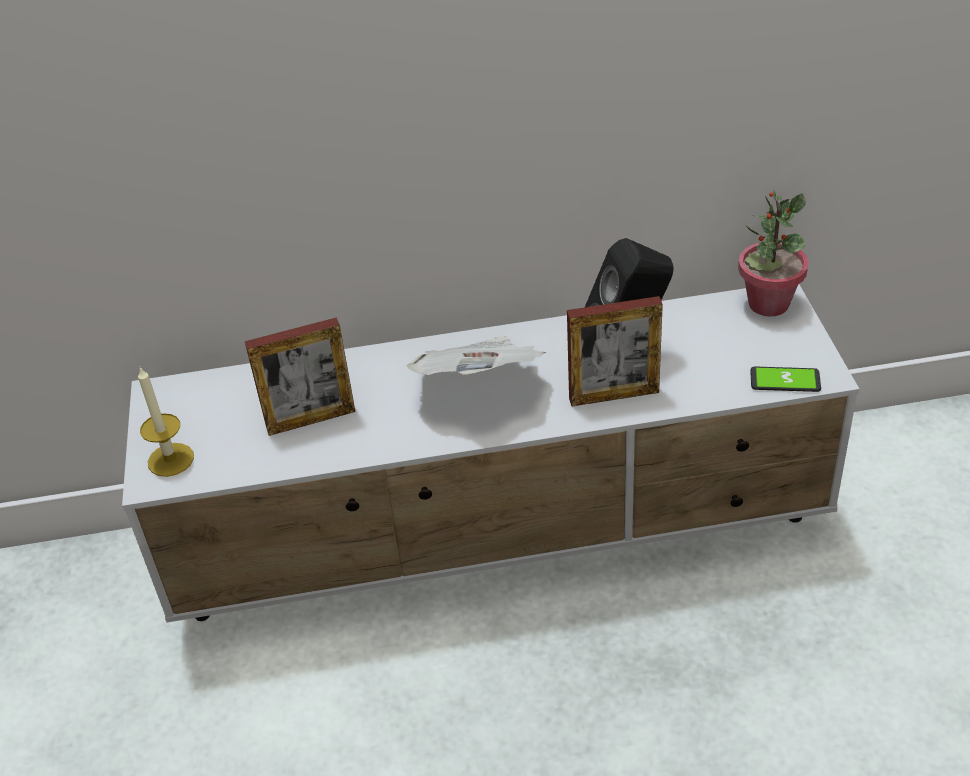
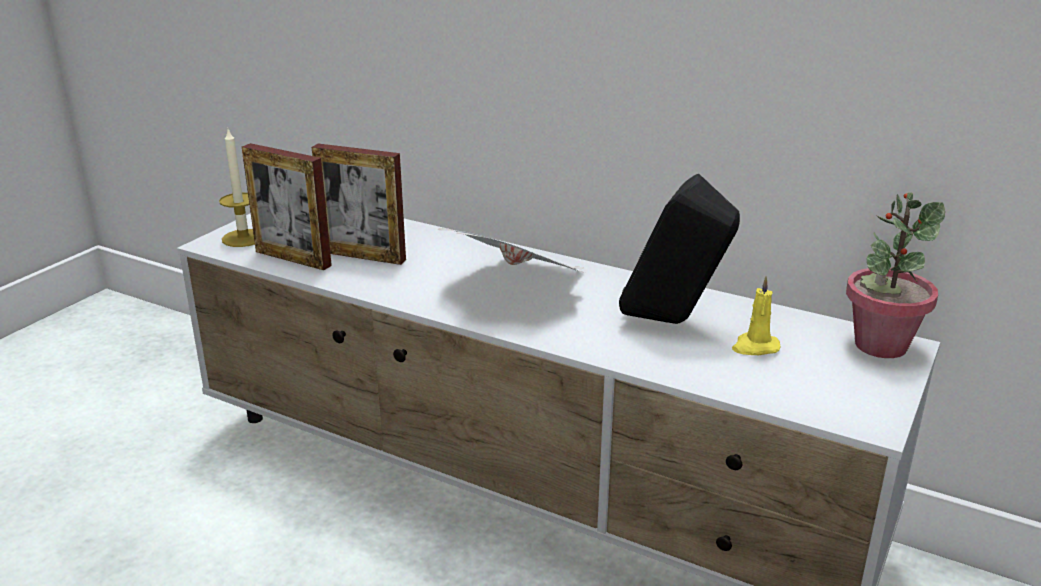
camera: 35 degrees right, 15 degrees down
(614, 395) = (622, 343): picture frame -> picture frame (293, 258)
(699, 349) = (755, 347): none -> yellow candle
(785, 380) = (817, 407): phone -> none

